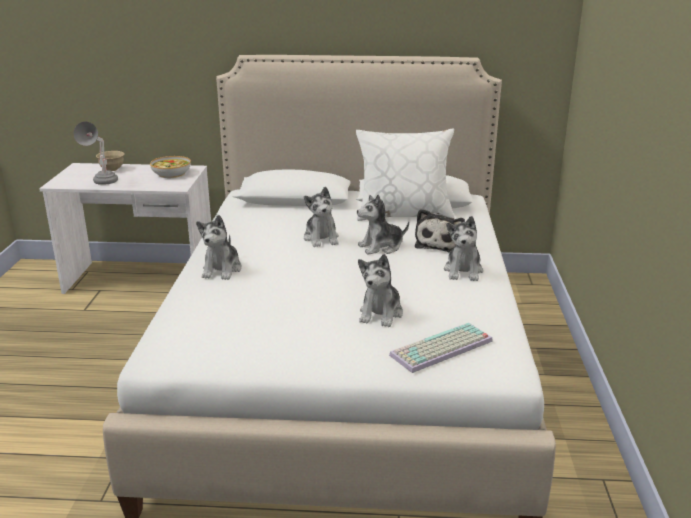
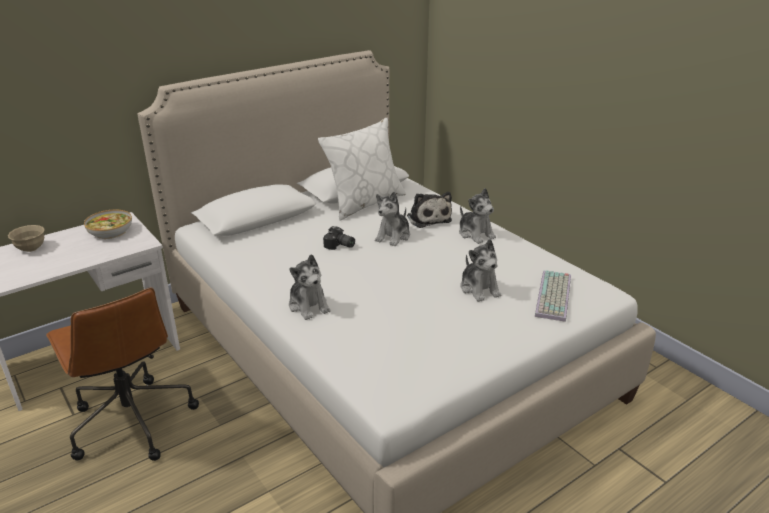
camera: 40 degrees left, 5 degrees up
(102, 183) = (50, 267): grey table lamp -> none
(107, 330) = (131, 421): none -> brown office chair
(321, 238) = (339, 246): plush toy -> camera

